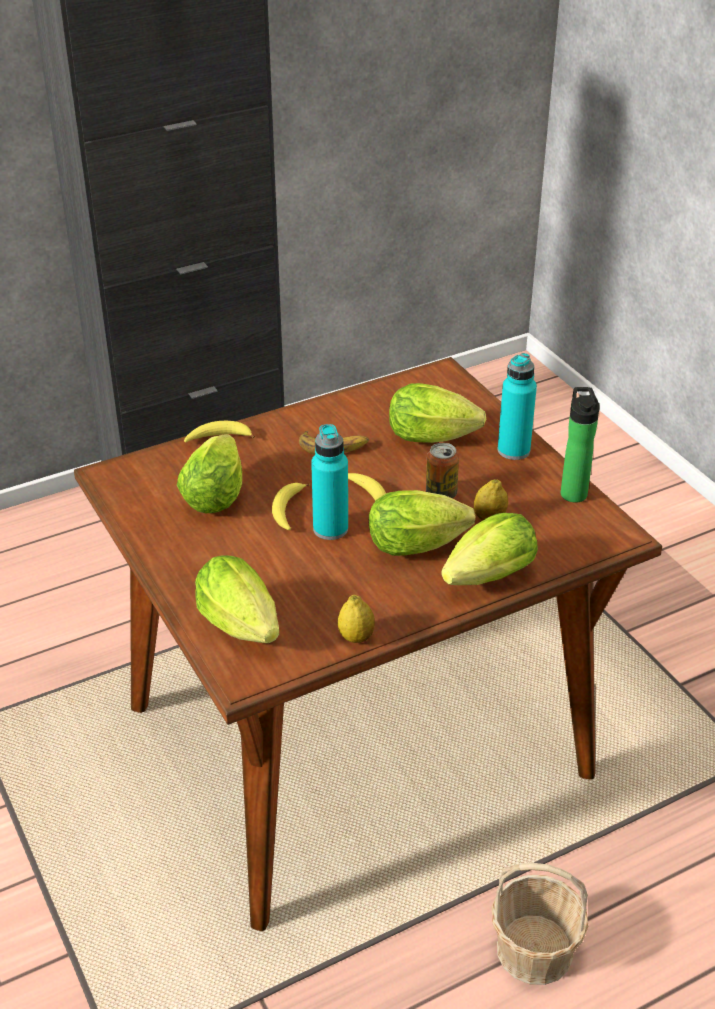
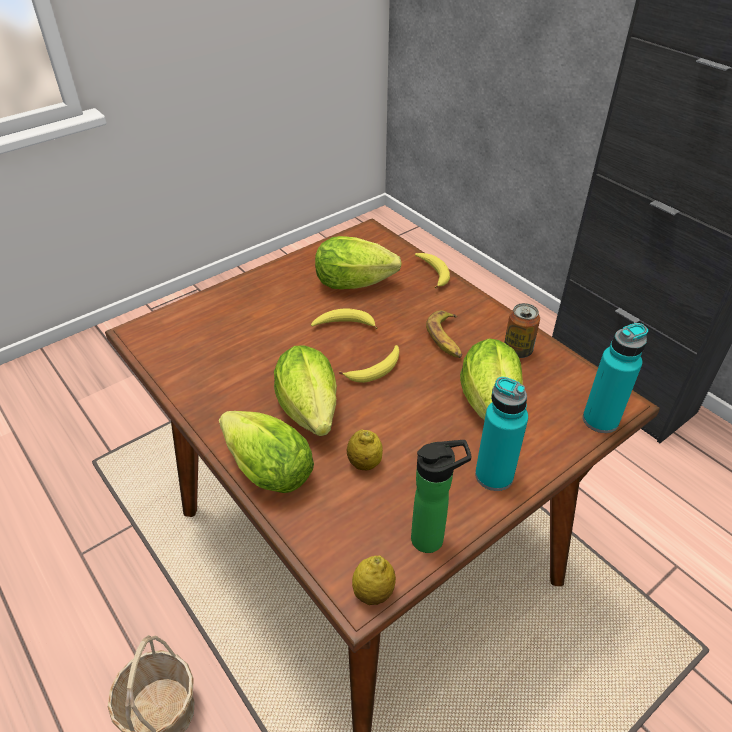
camera: 80 degrees right, 5 degrees up
(243, 629) = (193, 323): lettuce -> none
(330, 529) = (324, 352): turquoise bottle -> turquoise bottle (600, 420)
(356, 637) = (181, 386): lemon -> lemon (373, 593)
(441, 494) = (395, 421): can -> can (517, 350)

